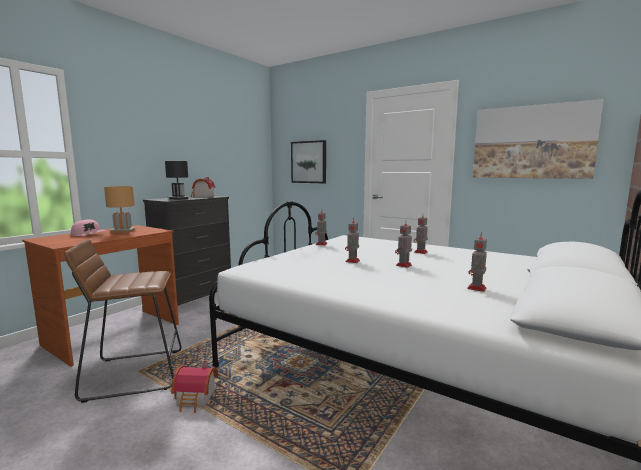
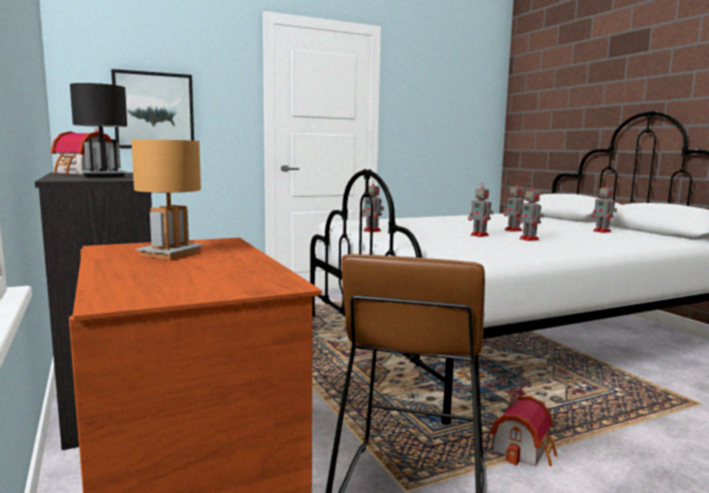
camera: 60 degrees left, 0 degrees up
(89, 234) = (157, 270): pink cap -> none
(420, 252) = (464, 221): toy robot -> toy robot (529, 239)
(532, 142) = (445, 107): picture -> none

